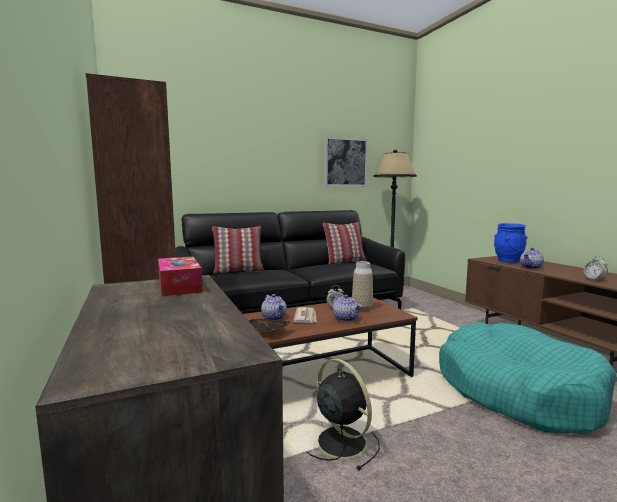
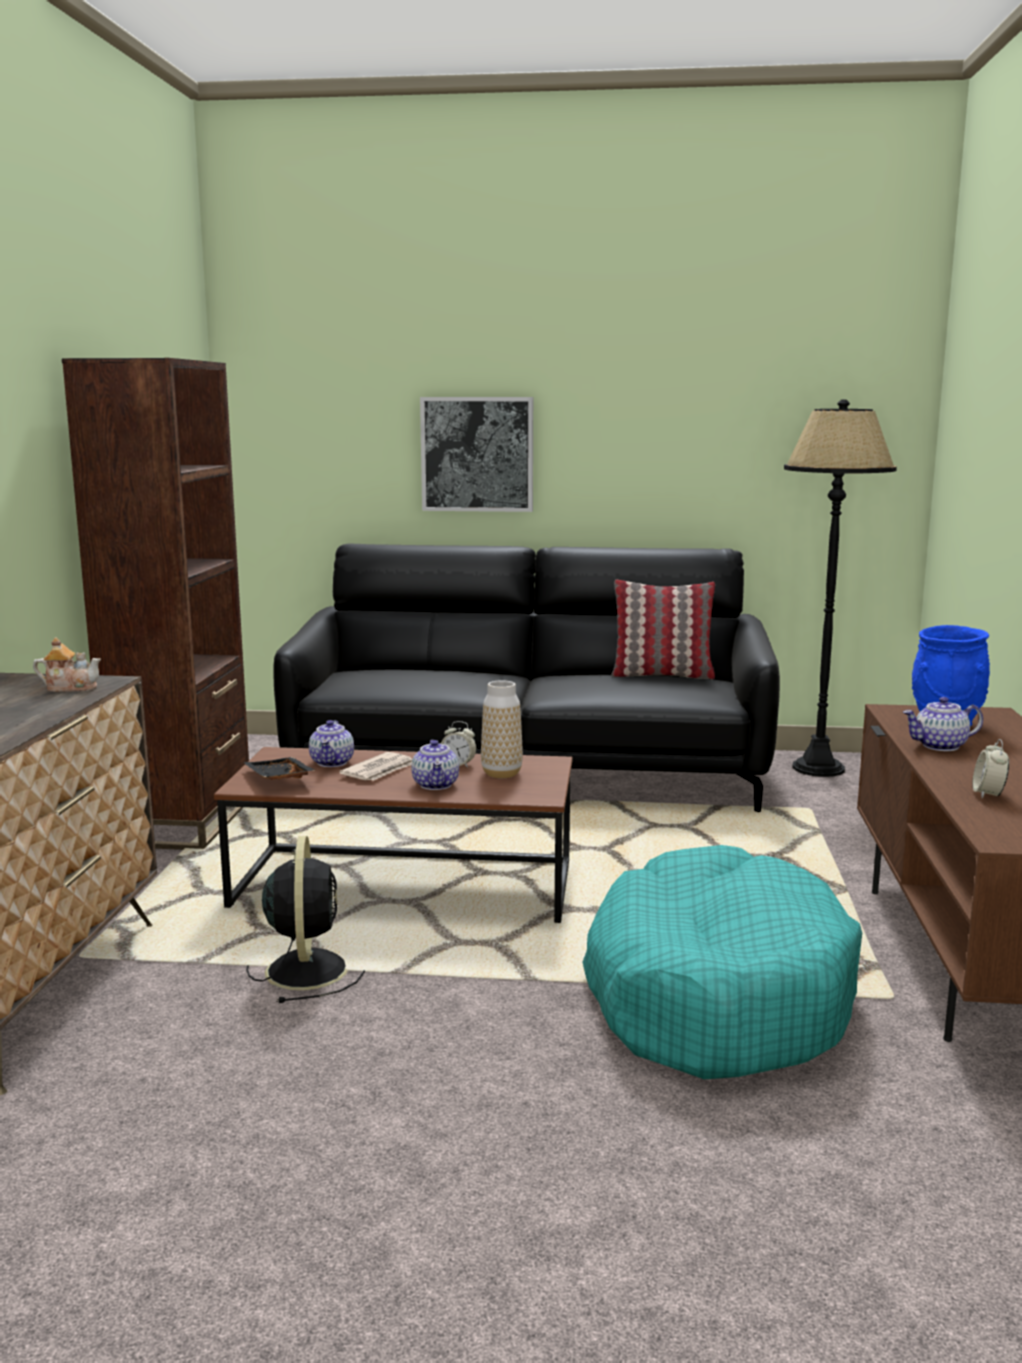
camera: 30 degrees right, 5 degrees up
(179, 286) = (70, 688): tissue box -> teapot
(238, 271) = (413, 668): pillow -> none
(345, 162) = (722, 429): picture -> picture (477, 454)

